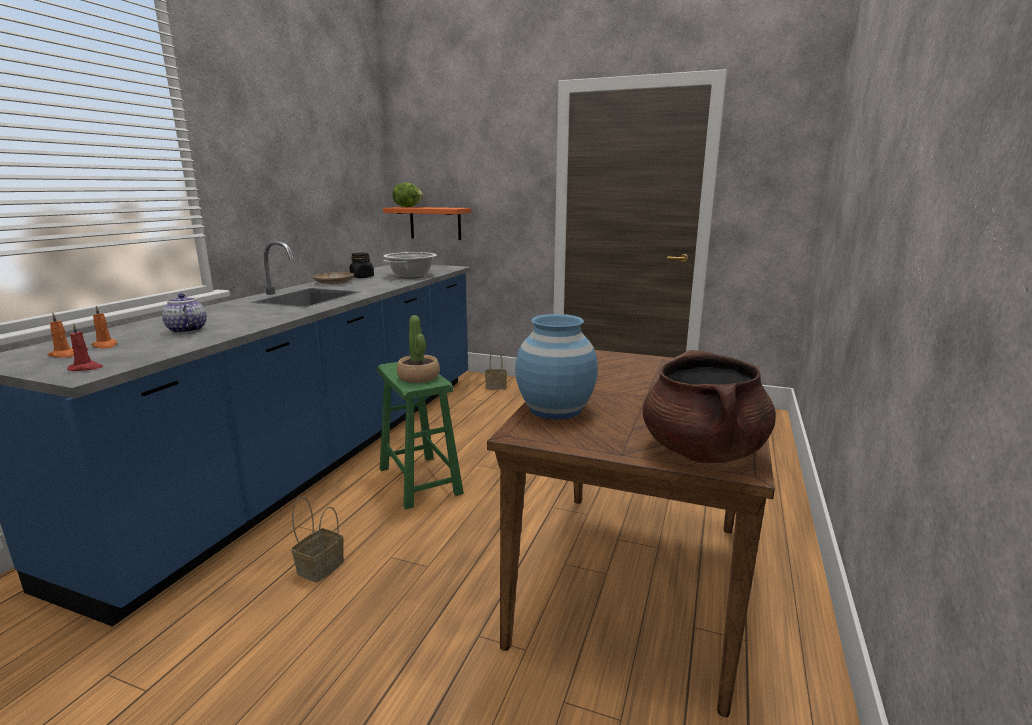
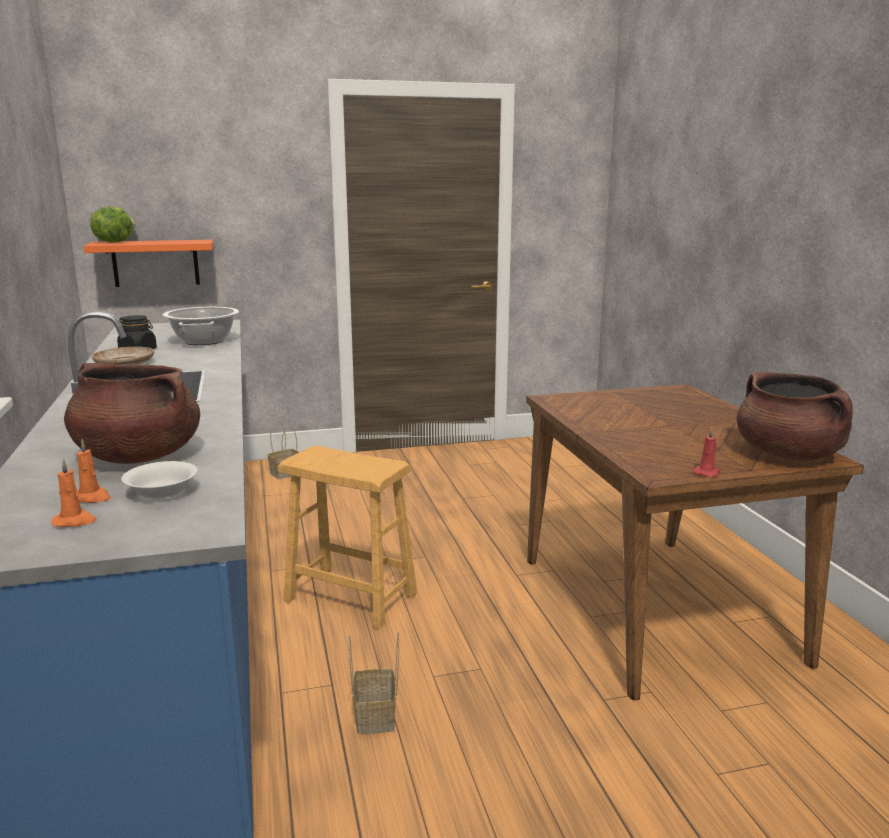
camera: 35 degrees left, 0 degrees up
(86, 368) = (178, 524): red candle -> red candle (707, 473)
(134, 350) = (162, 492): none -> white bowl
(186, 330) = (137, 456): teapot -> brown cooking pot
(419, 377) = (361, 464): potted plant -> none
(420, 481) = (351, 597): green stool -> brown stool
(555, 409) = (636, 451): blue vase -> none

